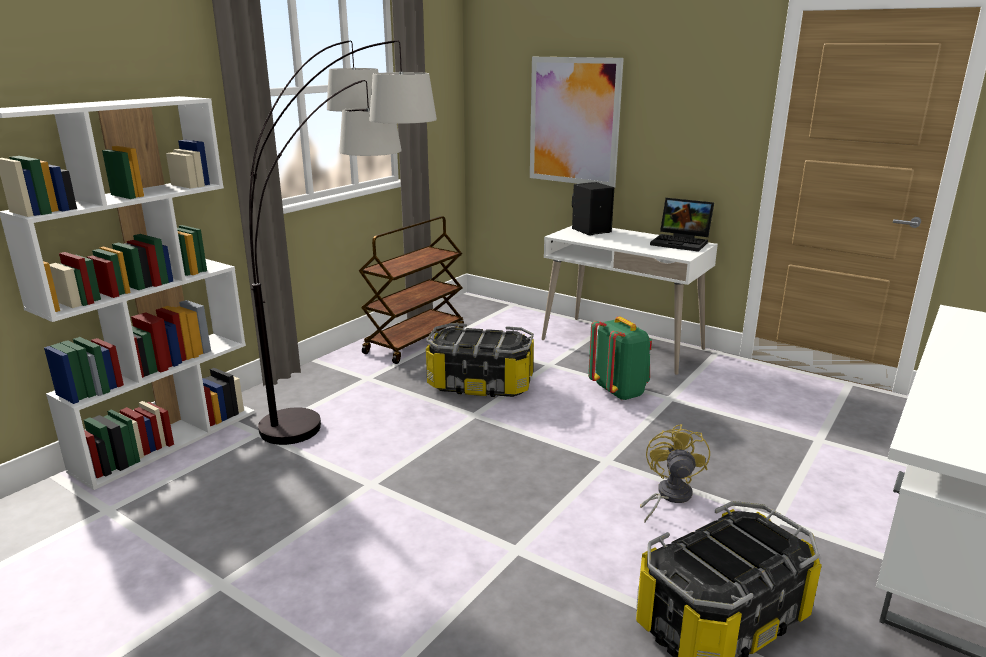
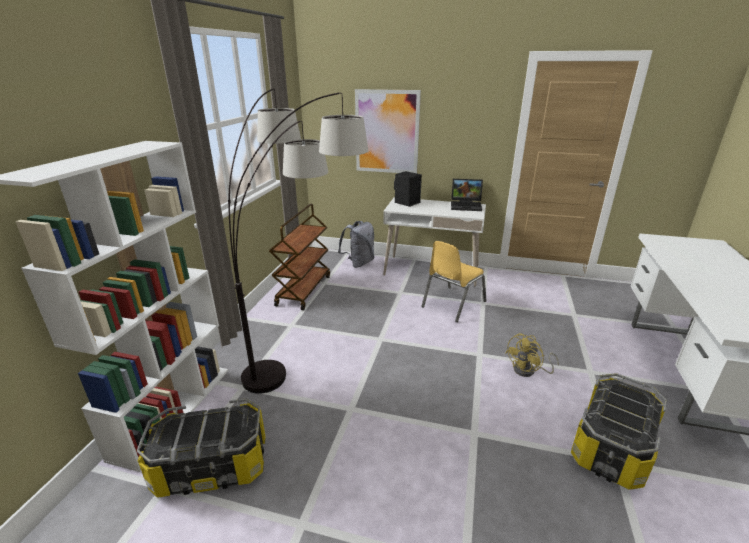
camera: 20 degrees left, 5 degrees up
(481, 384) = (368, 315): storage box -> storage box (212, 465)
(518, 320) = (359, 263): none -> grey backpack
(619, 391) = (453, 304): green backpack -> yellow chair
(668, 496) = (528, 371): yellow fan -> yellow fan turned 120 degrees counterclockwise

